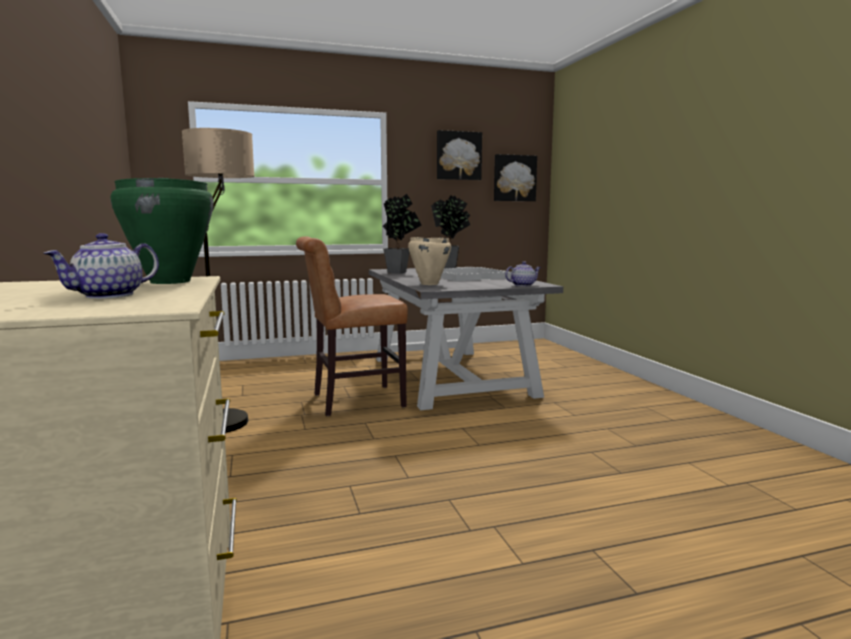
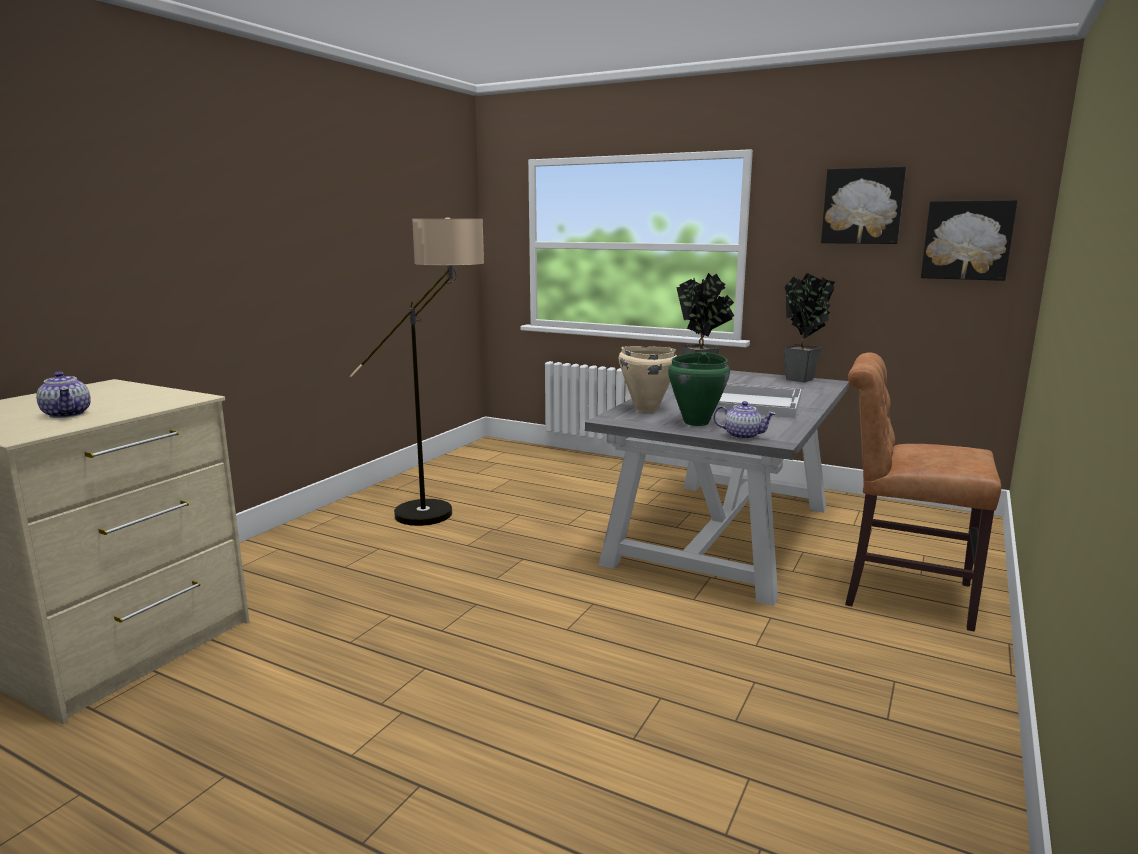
camera: 45 degrees right, 5 degrees up
(108, 295) = (67, 414): teapot -> teapot turned 120 degrees counterclockwise
(171, 281) = (163, 400): green cooking pot -> green cooking pot (697, 422)
(352, 401) = (561, 530): brown chair -> brown chair (899, 593)

